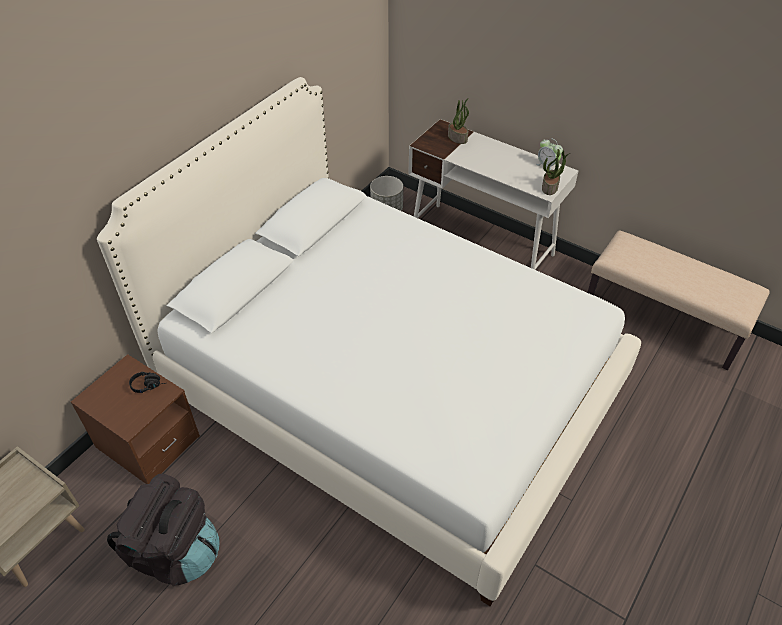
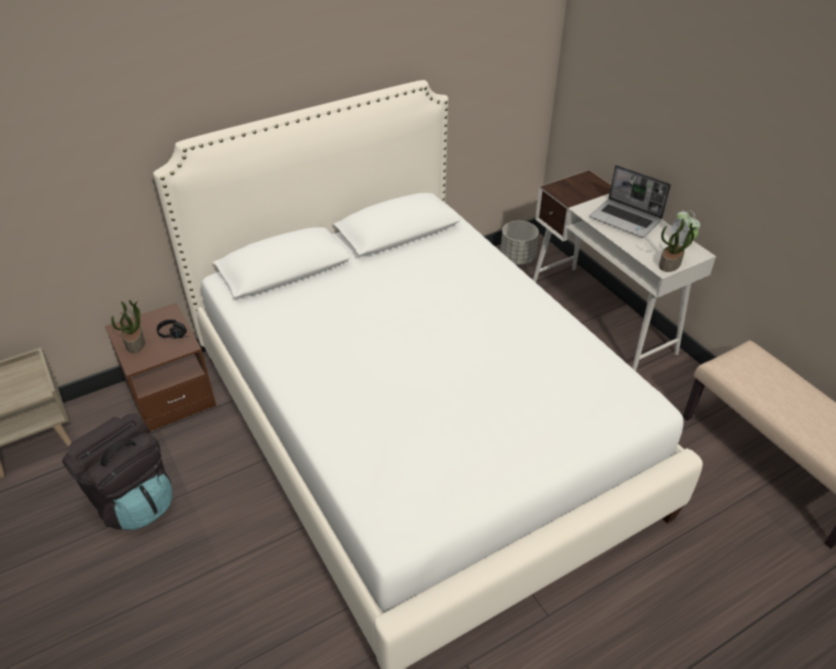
camera: 25 degrees right, 5 degrees down
(458, 138) = (596, 191): potted plant -> potted plant (135, 343)
(495, 157) = (626, 219): none -> laptop

